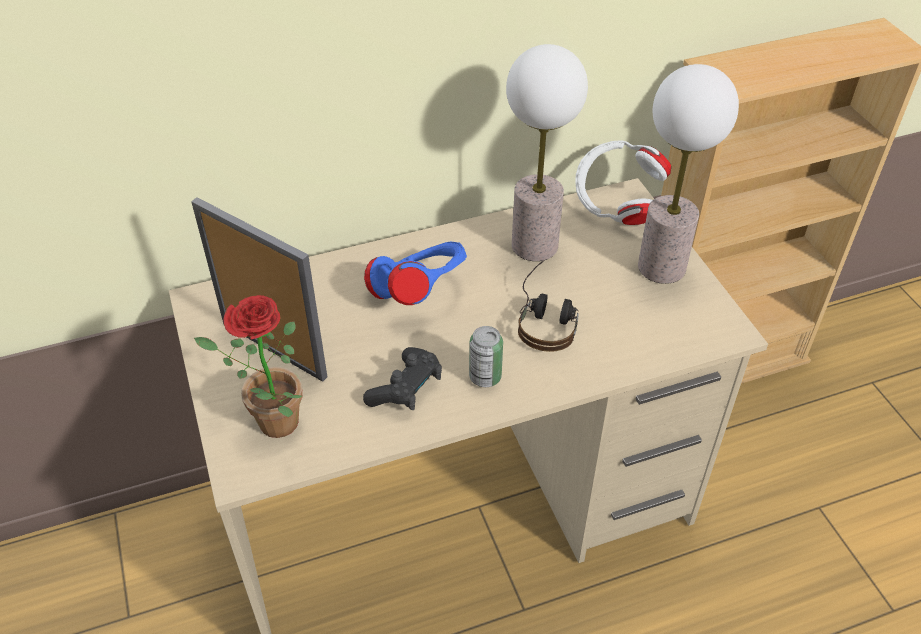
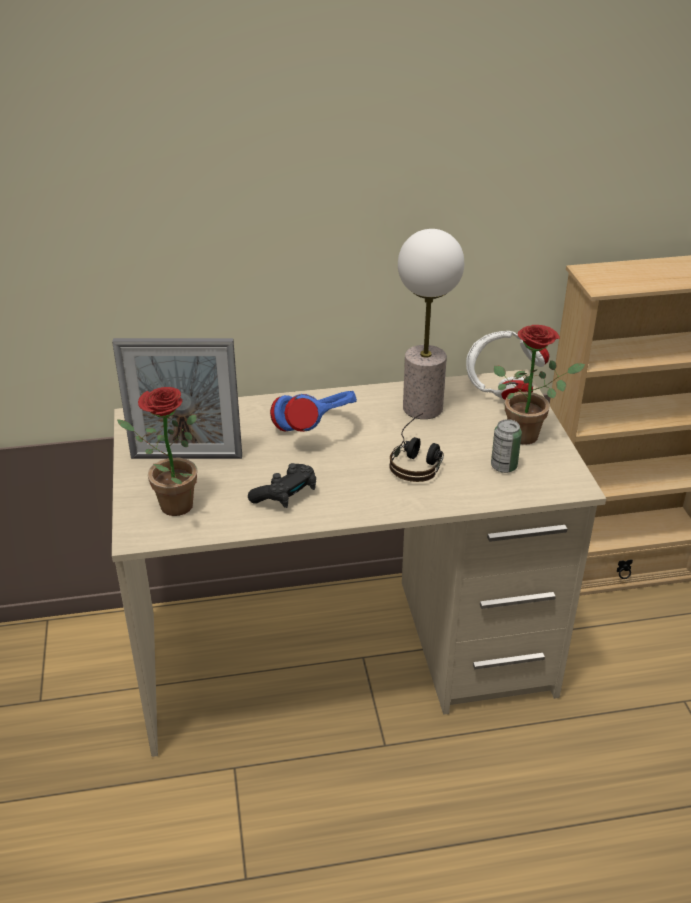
camera: 10 degrees right, 10 degrees down
(274, 349) = (186, 457): picture frame -> picture frame turned 135 degrees clockwise
(485, 377) = (353, 494): can -> can (503, 466)
(662, 267) = (529, 434): table lamp -> potted plant

